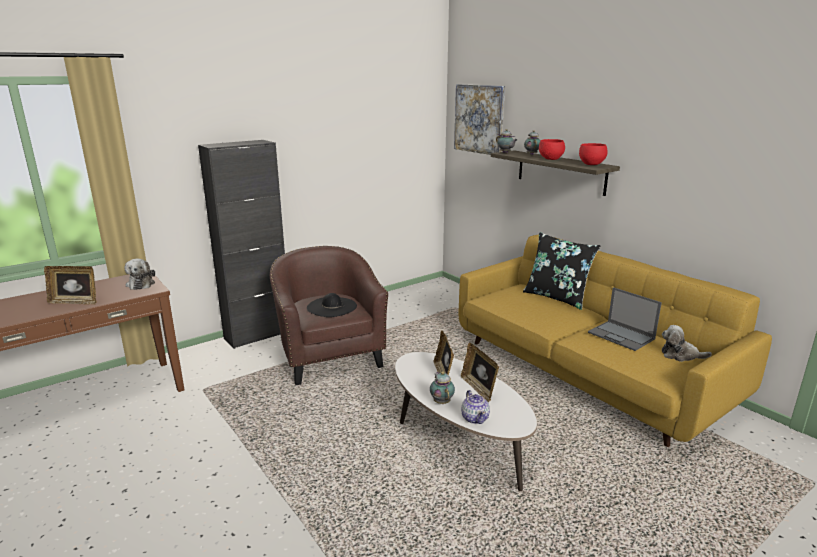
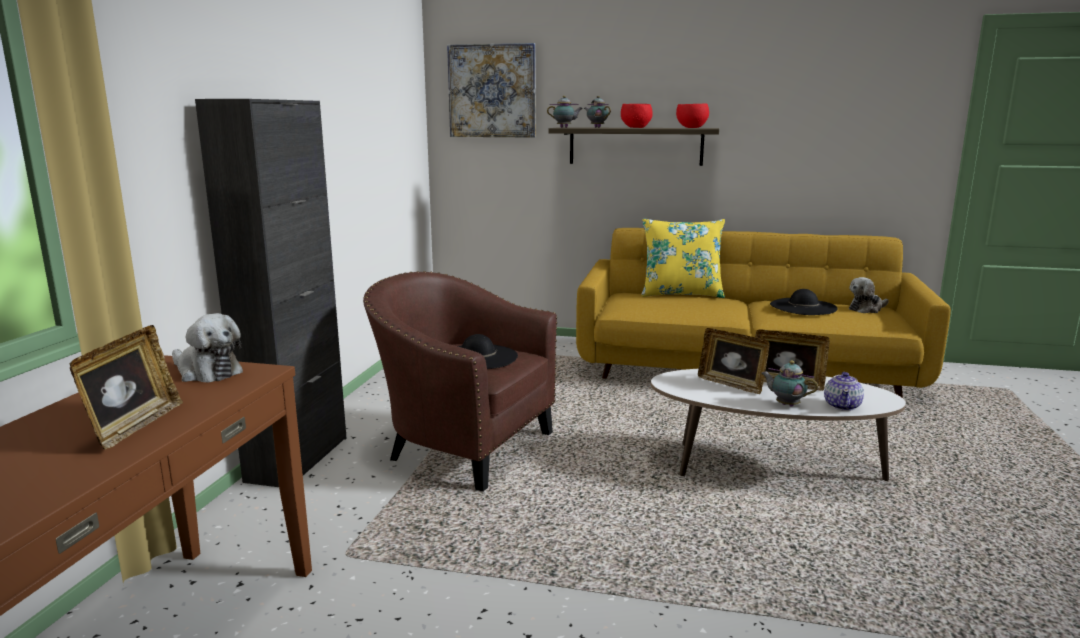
camera: 40 degrees left, 5 degrees down
(75, 302) = (134, 426): picture frame -> picture frame turned 45 degrees counterclockwise
(475, 418) = (842, 406): teapot -> teapot turned 75 degrees clockwise
(557, 297) = (681, 294): black pillow -> yellow pillow
(622, 336) = (803, 307): laptop -> black hat

